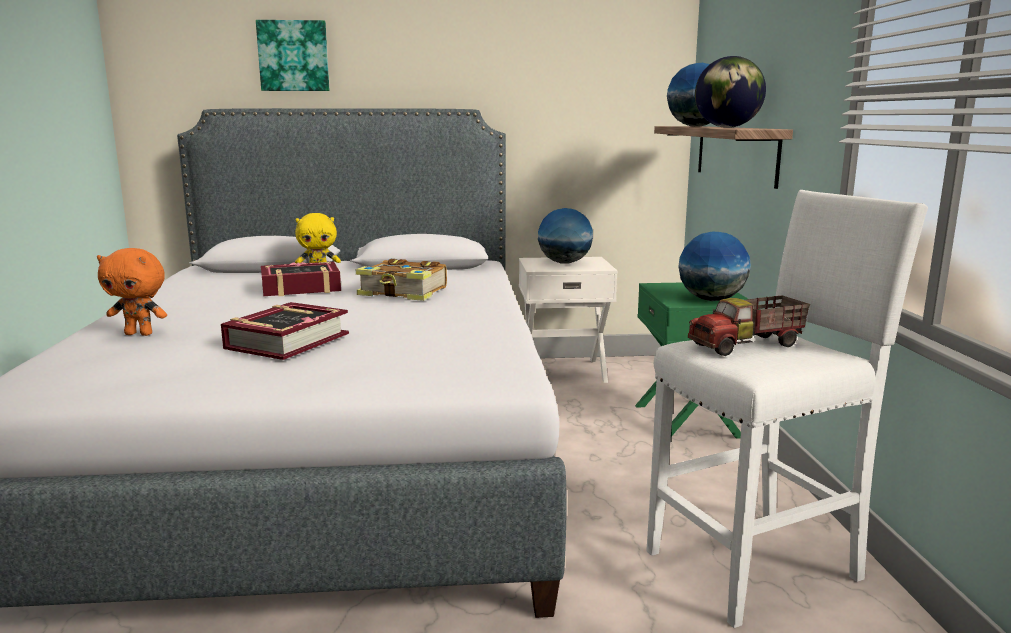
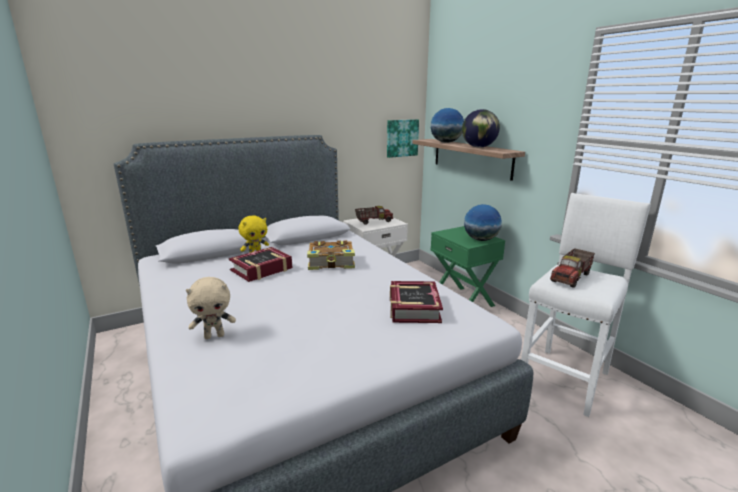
camera: 25 degrees left, 5 degrees up
(140, 334) = (214, 336): orange plush toy -> beige plush toy
(287, 341) = (329, 321): book -> book (413, 308)
(293, 56) = (194, 102): picture -> picture (401, 138)
(564, 263) = (373, 221): globe -> toy truck

